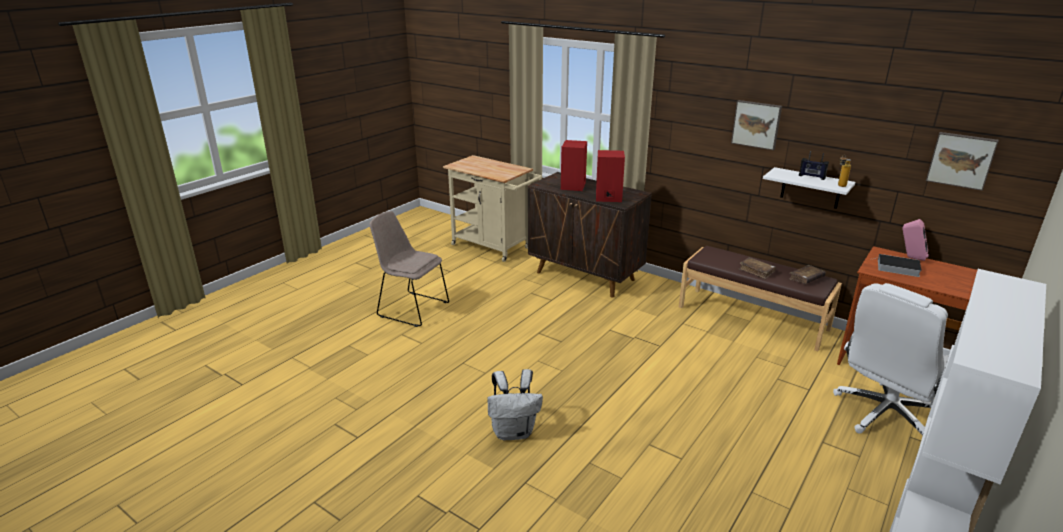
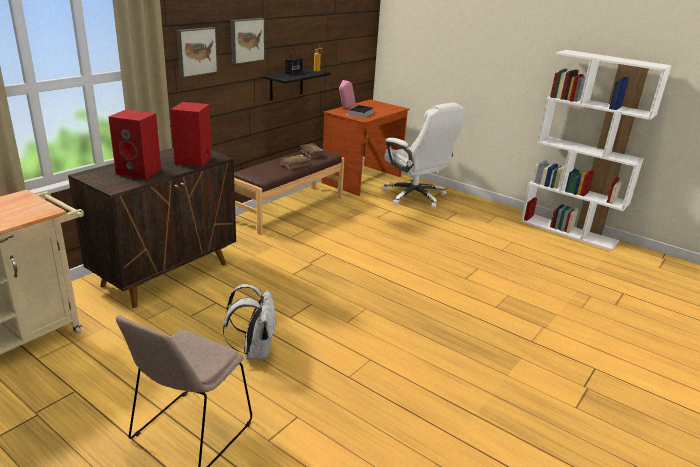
camera: 90 degrees left, 0 degrees up
(514, 432) = (467, 343): white backpack -> white backpack (255, 351)
(810, 188) = (286, 84): white shelf -> black shelf
(961, 160) = (348, 33): picture -> picture (196, 51)

